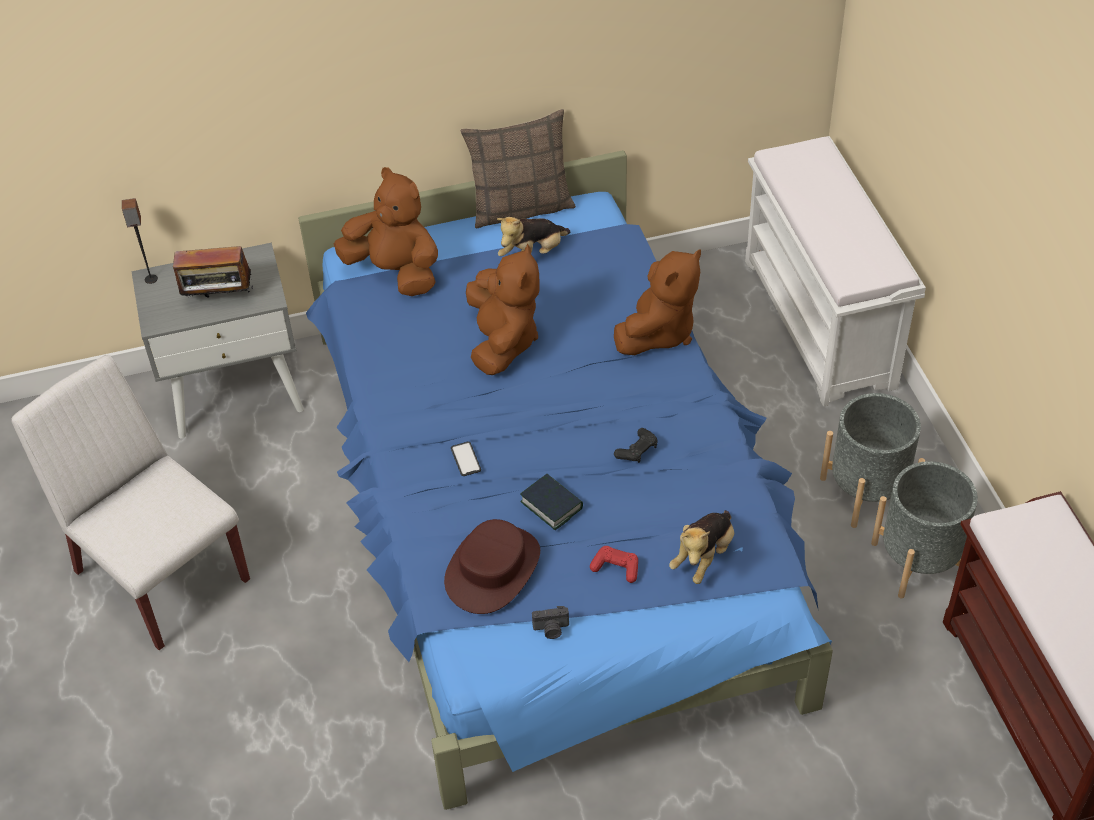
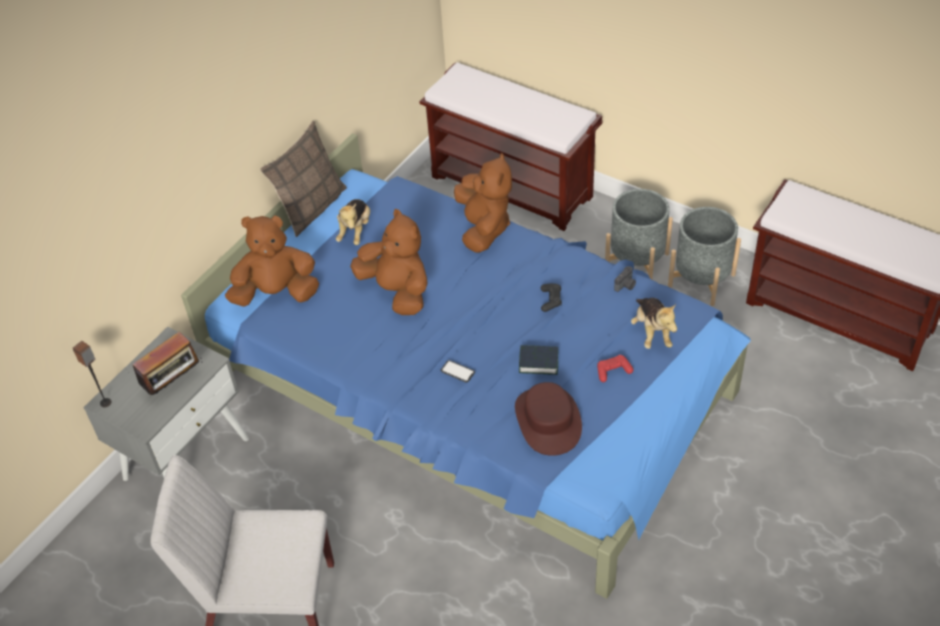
camera: 40 degrees left, 0 degrees up
(551, 629) = (617, 429): camera -> camera (626, 285)
(820, 324) = (513, 186): white bench -> brown bench

